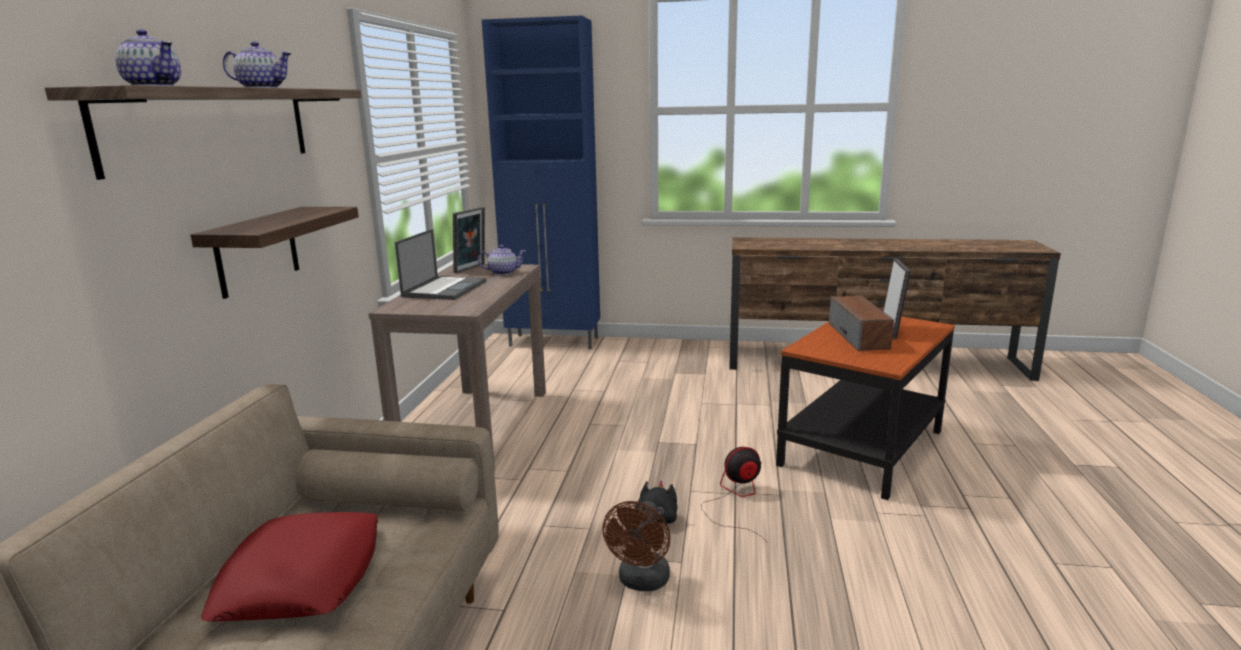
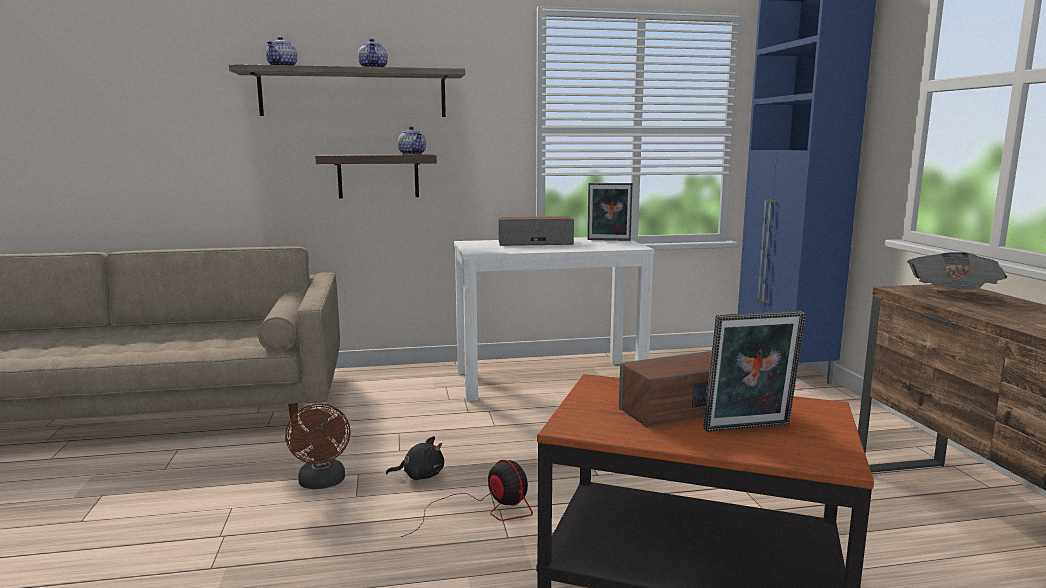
camera: 70 degrees right, 5 degrees down
(301, 577) = (200, 335): red pillow -> none
(445, 288) = (535, 243): laptop -> speaker
(476, 426) = (549, 379): brown console table -> white console table
(503, 272) = (606, 246): teapot -> teapot (412, 154)
(642, 582) = (322, 483): brown fan -> brown fan turned 105 degrees counterclockwise
(766, 243) = (953, 295): none -> newspaper

